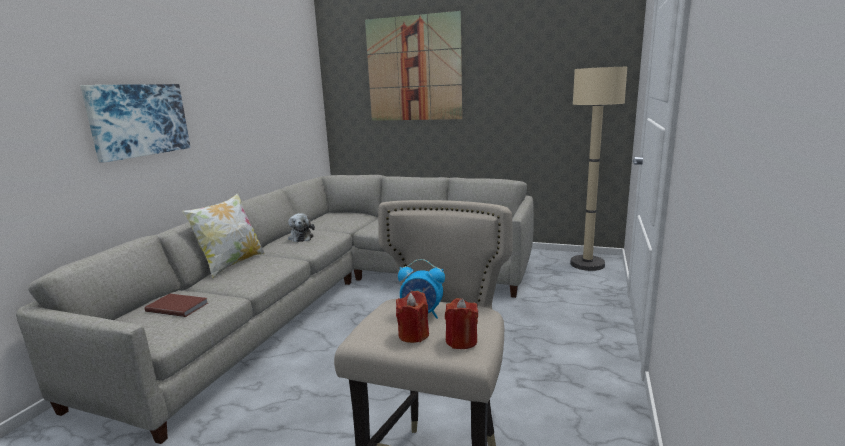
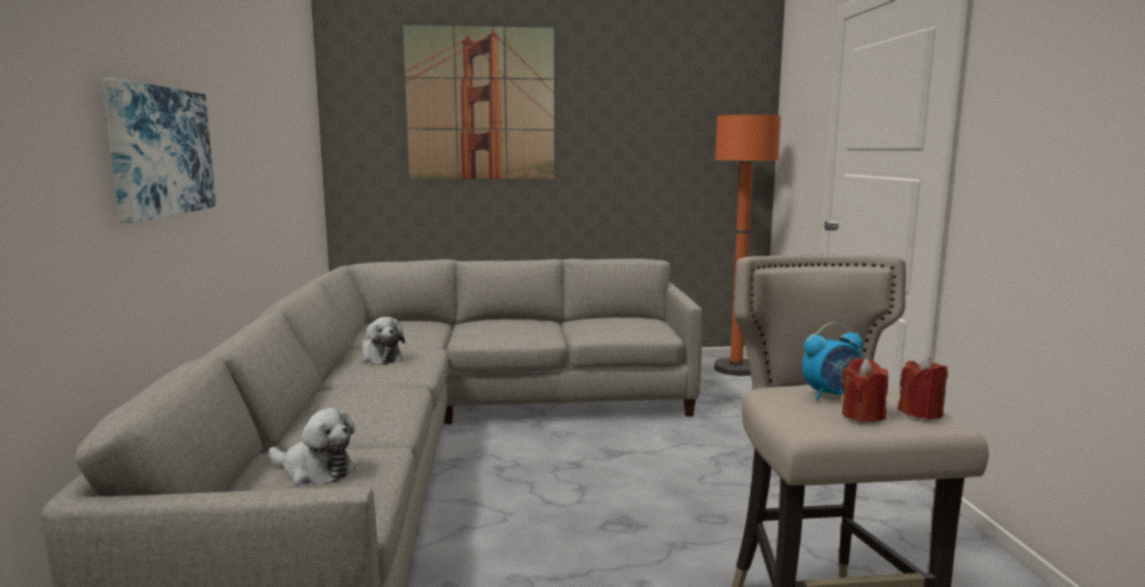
camera: 25 degrees left, 5 degrees down
(177, 306) = (315, 471): brown book -> plush toy
(231, 264) = (312, 405): pillow -> none
(587, 264) = (736, 369): beige floor lamp -> orange floor lamp

